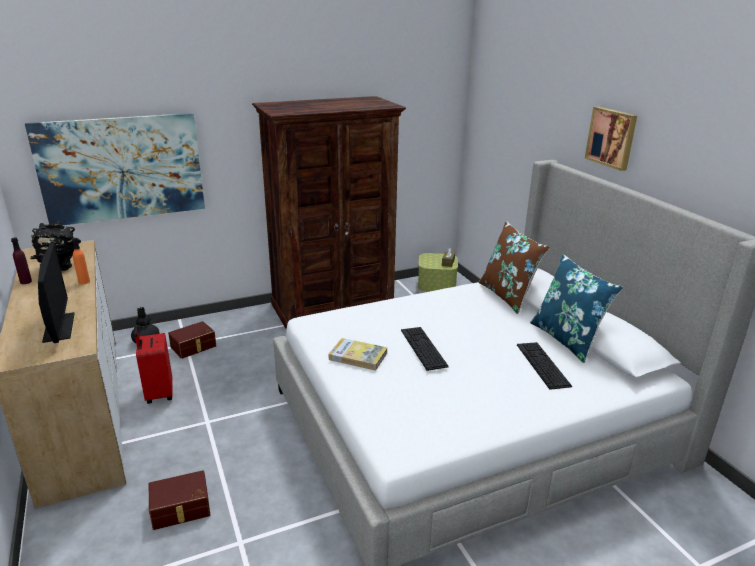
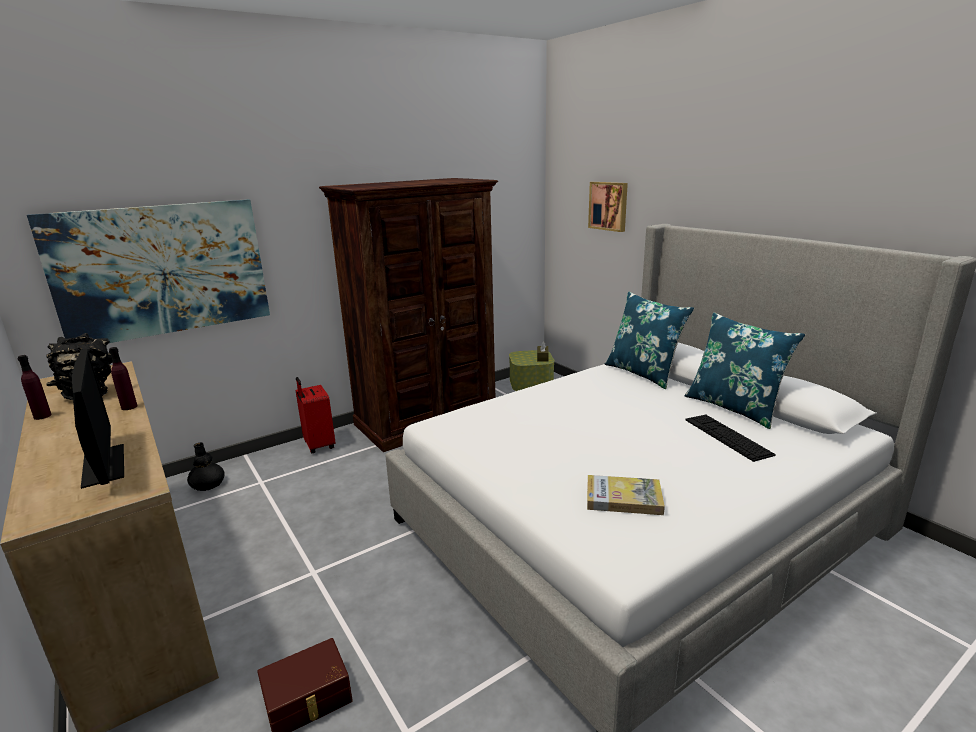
camera: 10 degrees left, 5 degrees down
(84, 282) = (129, 407): orange bottle -> purple bottle
(158, 394) = (239, 547): red suitcase -> red suitcase (318, 445)
(194, 347) = (272, 484): brown storage box -> none
(358, 356) = (511, 456): book -> book (623, 498)
(423, 348) = (584, 436): keyboard -> none
(508, 295) = (643, 373): brown pillow -> blue pillow
(612, 137) = (737, 186): picture -> picture (609, 206)

